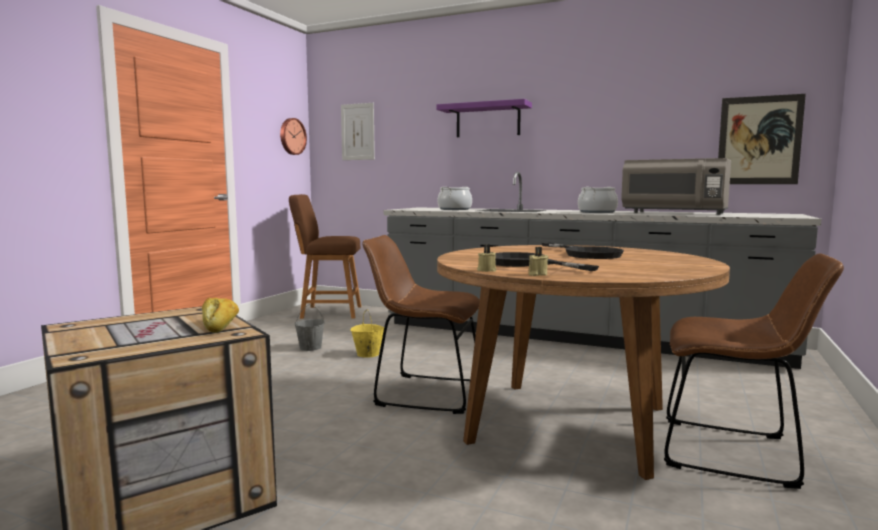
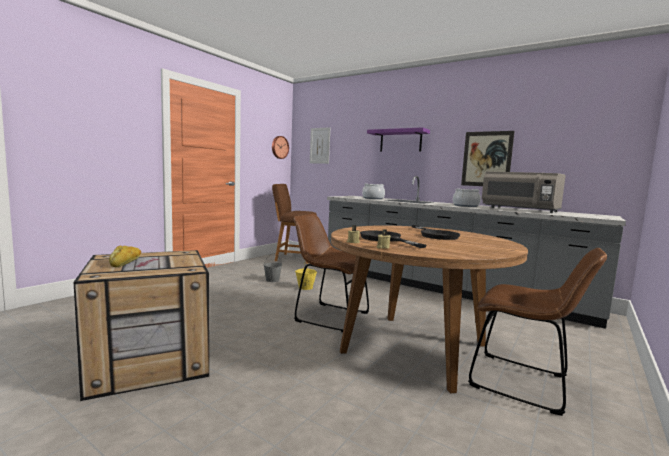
camera: 10 degrees right, 0 degrees up
(221, 325) = (186, 263): bread -> bread (126, 263)
(759, 140) = (589, 161): picture -> picture (486, 159)

